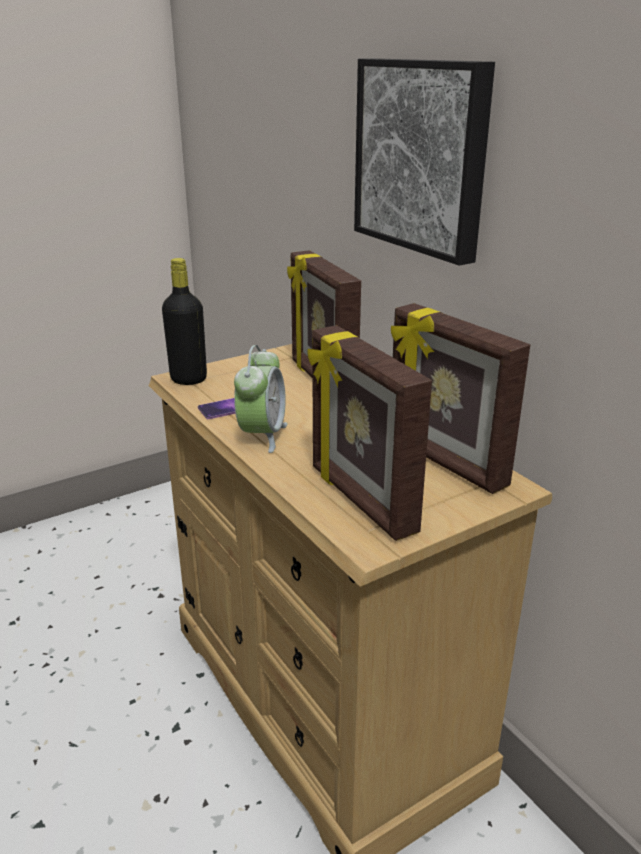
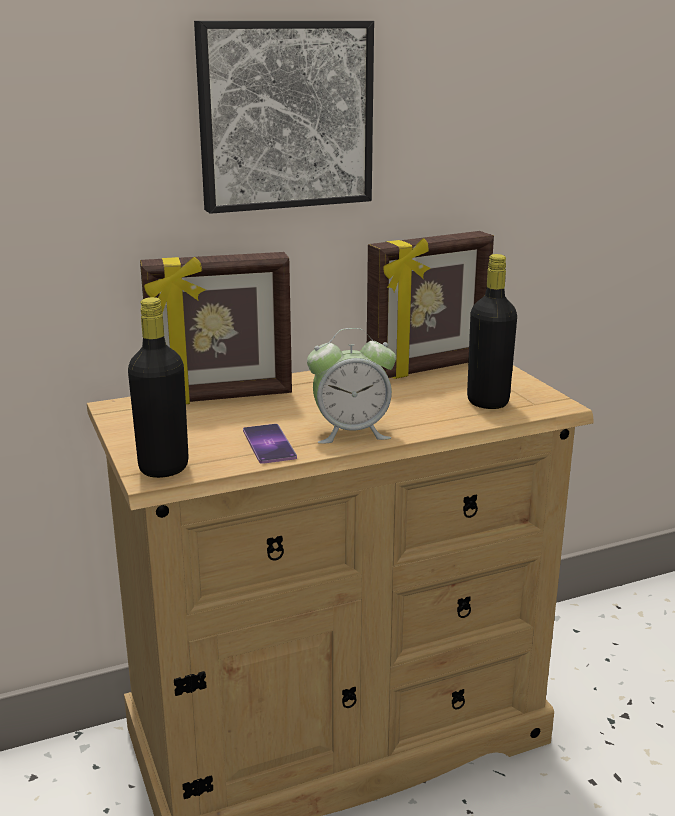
camera: 80 degrees left, 5 degrees down
(262, 435) = (351, 432): alarm clock -> alarm clock turned 150 degrees clockwise
(360, 500) = (487, 402): picture frame -> black bottle

